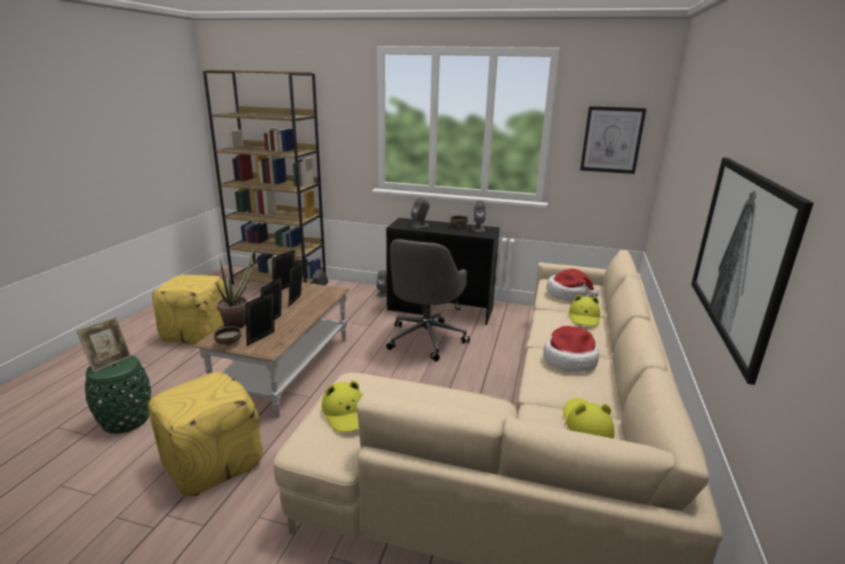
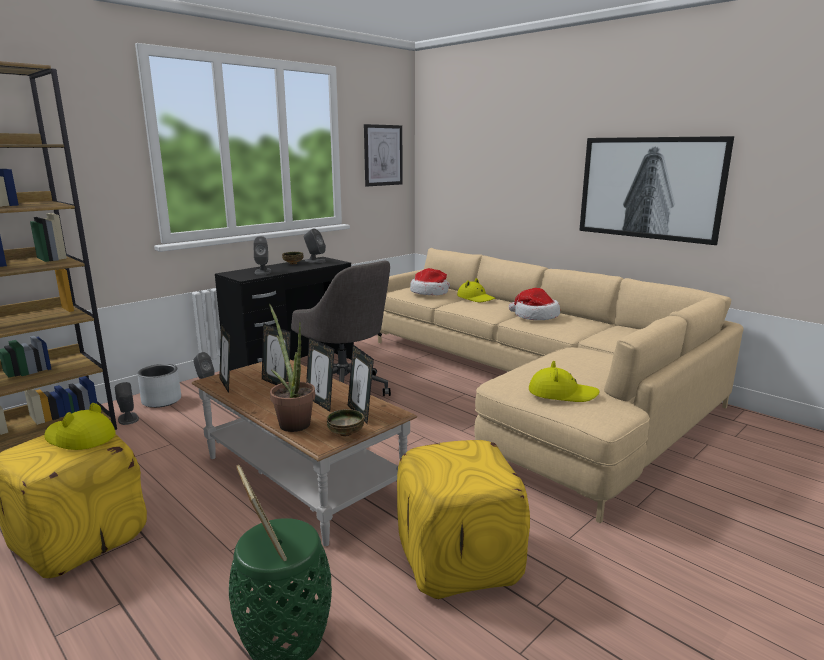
camera: 60 degrees left, 5 degrees down
(350, 291) = (162, 400): none -> grey planter
(586, 424) = (621, 331): yellow hat -> yellow hat (79, 438)

